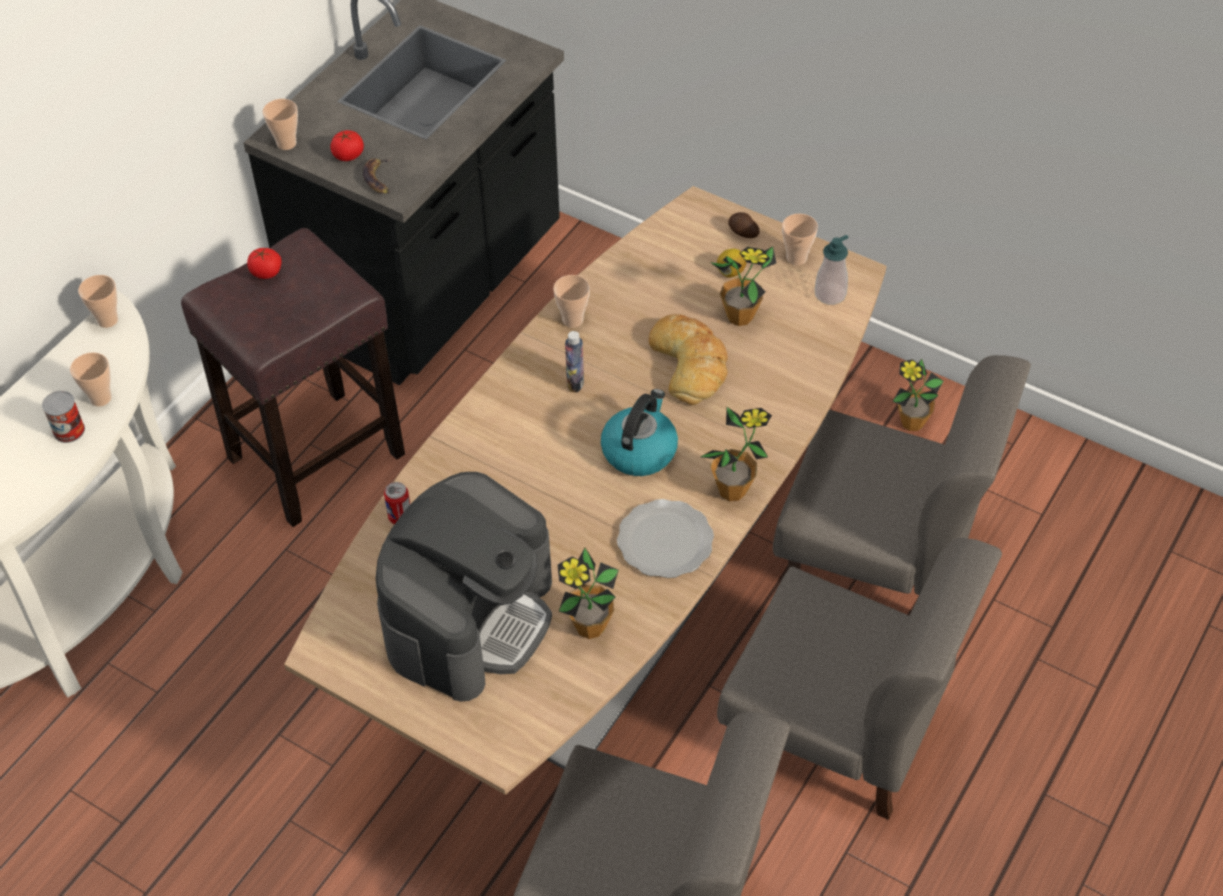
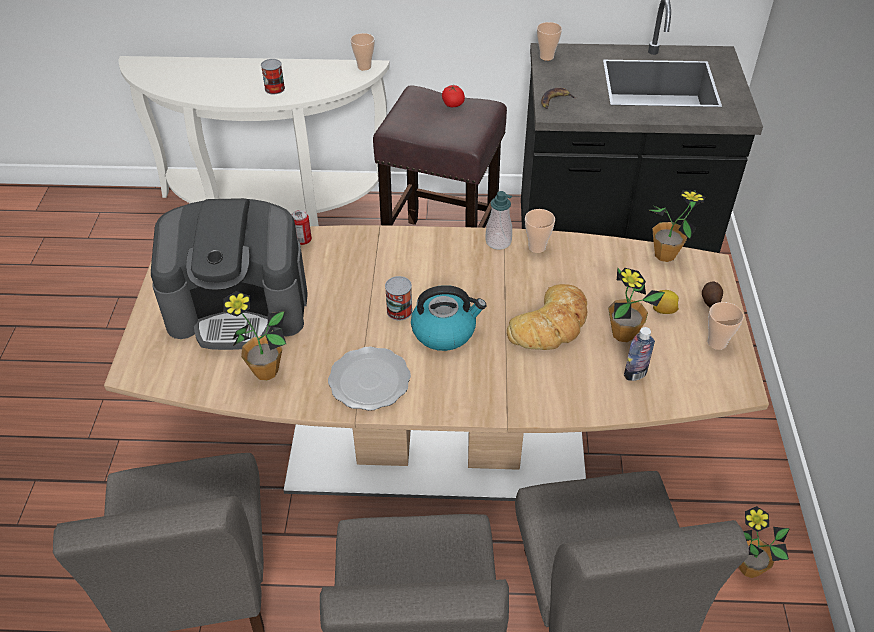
camera: 60 degrees right, 5 degrees down
(100, 398) = (305, 88): cup -> none
(348, 155) = (562, 82): tomato -> none
(575, 382) = (481, 272): bottle -> bottle (635, 374)
(582, 475) = (399, 311): none -> can
(732, 490) = (446, 400): potted plant -> potted plant (665, 255)
(830, 294) = (699, 379): soap dispenser -> soap dispenser (498, 242)

